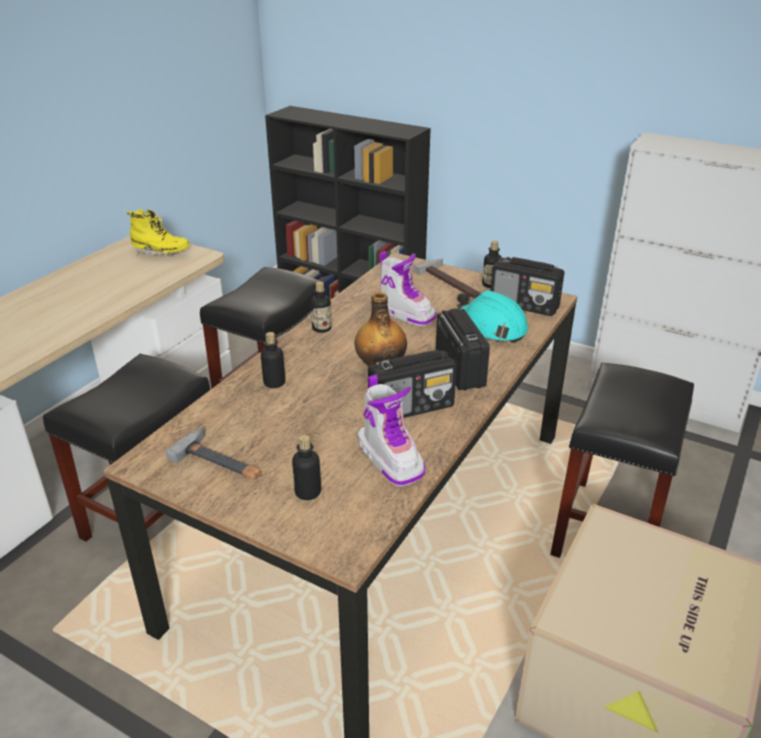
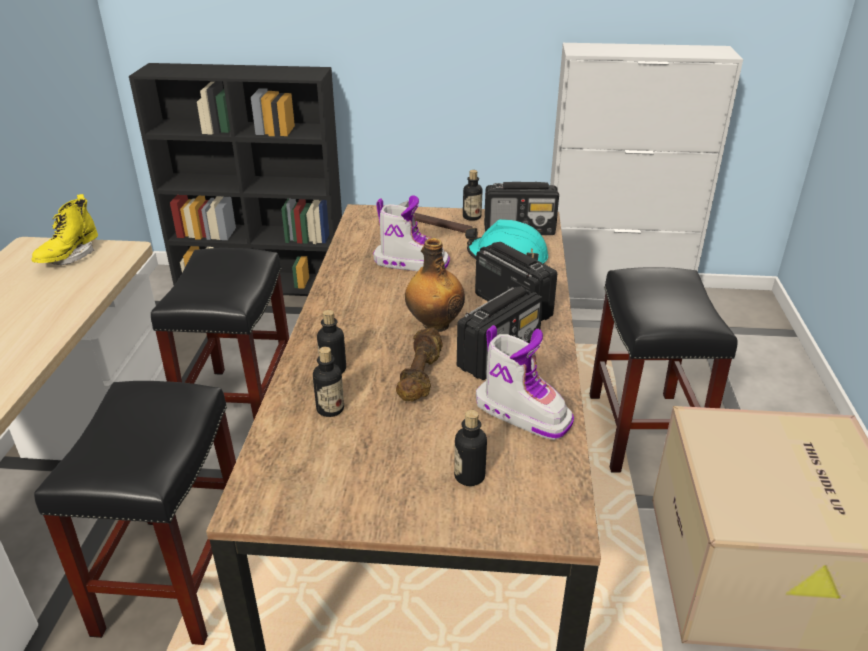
camera: 25 degrees left, 0 degrees up
(161, 253) = (69, 257): yellow boot -> yellow boot turned 120 degrees clockwise
(220, 461) = (344, 474): hammer -> none
(321, 328) = (337, 298): bottle -> bottle (330, 409)
(335, 406) = (421, 377): none -> brown dumbbell

